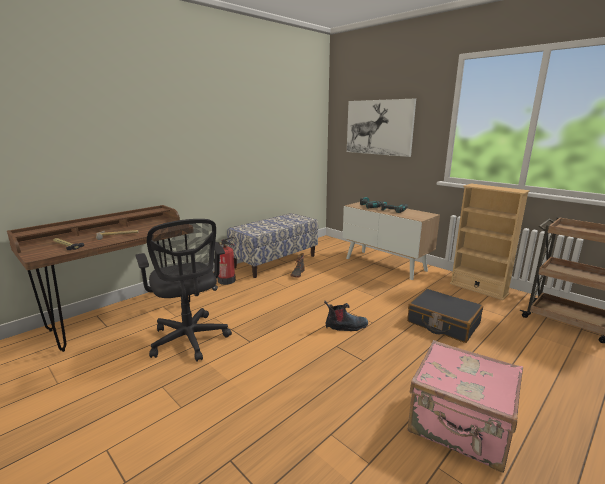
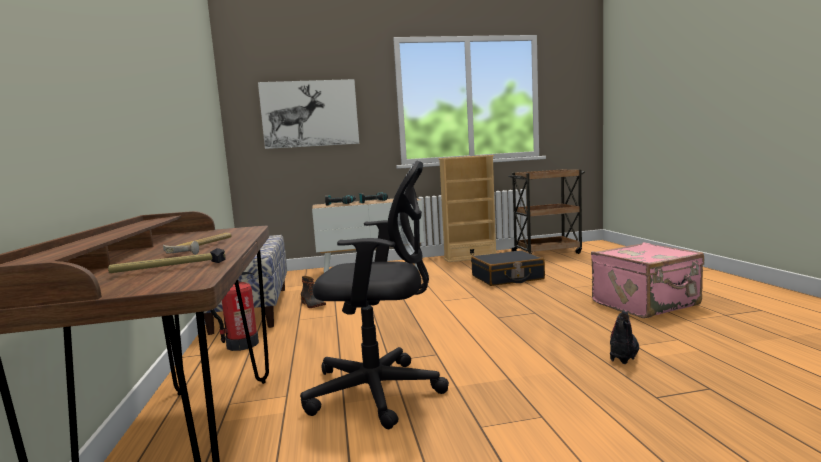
camera: 55 degrees left, 10 degrees down
(346, 327) = (468, 307): boot -> boot (623, 352)

